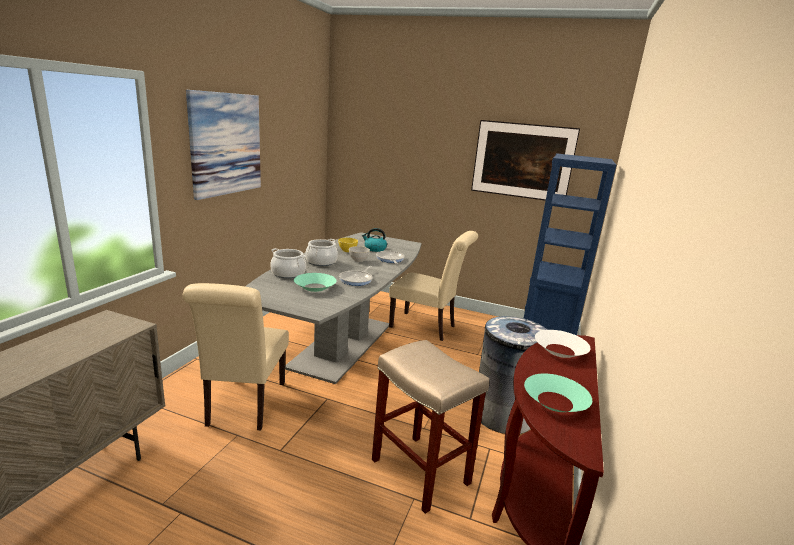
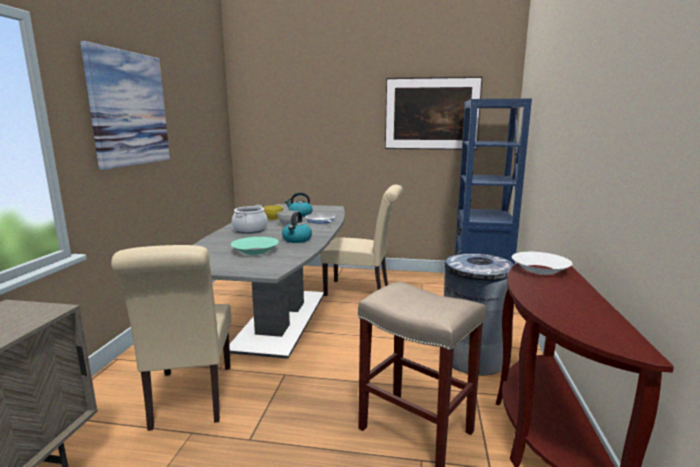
camera: 10 degrees left, 5 degrees down
(288, 273) = (219, 243): cooking pot -> none
(357, 279) = (297, 240): frying pan -> kettle
(555, 401) = (572, 311): turquoise bowl -> none

